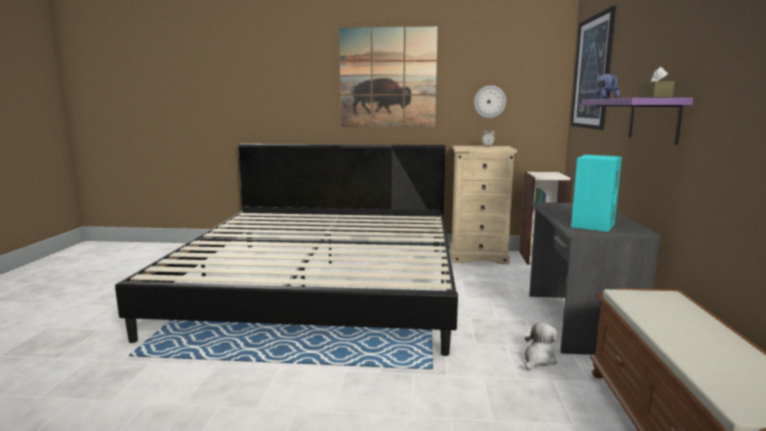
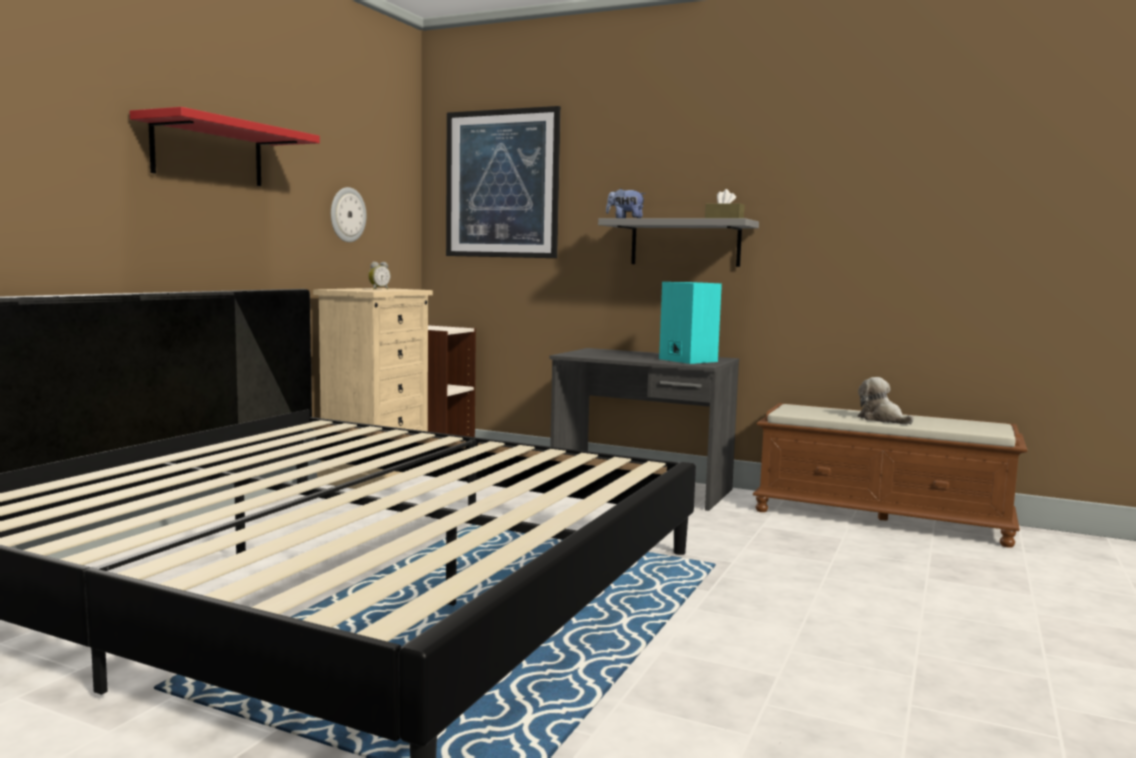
camera: 70 degrees left, 5 degrees down
(388, 78) = (208, 152): picture -> red shelf
(538, 359) = (717, 521): plush toy -> plush toy (882, 419)
(653, 119) = (685, 243): purple shelf -> grey shelf

